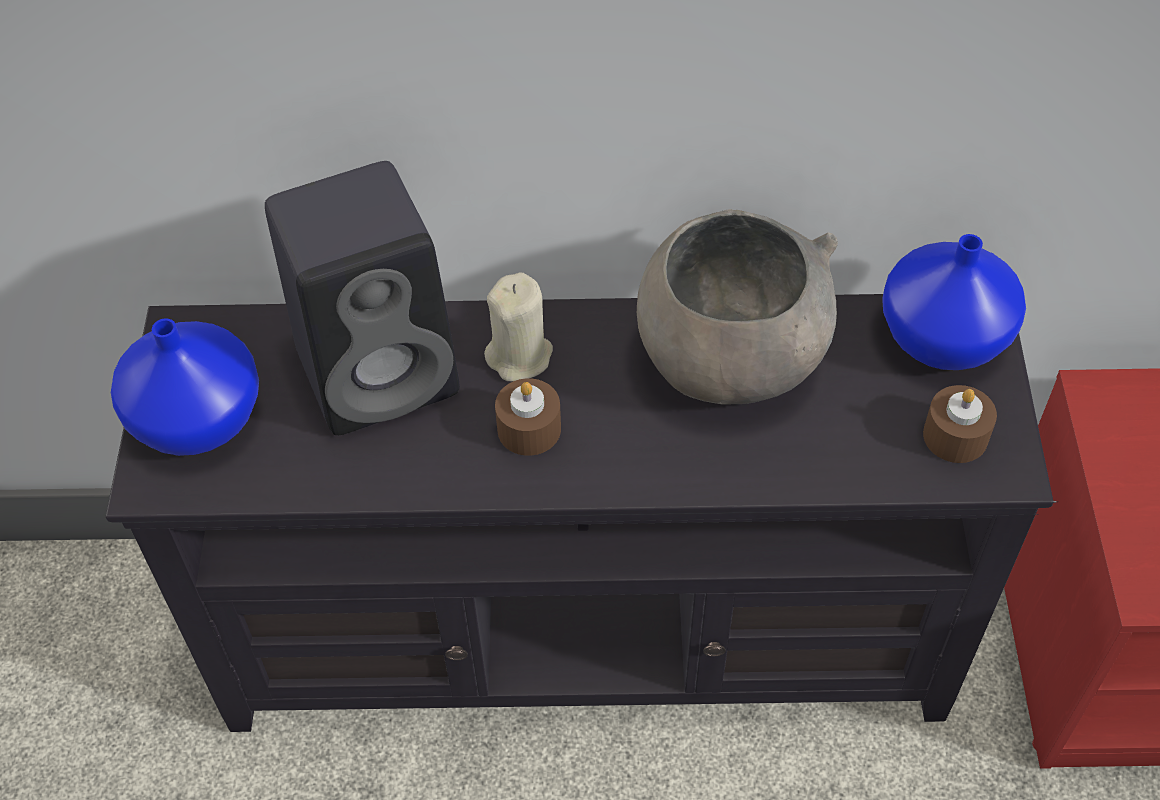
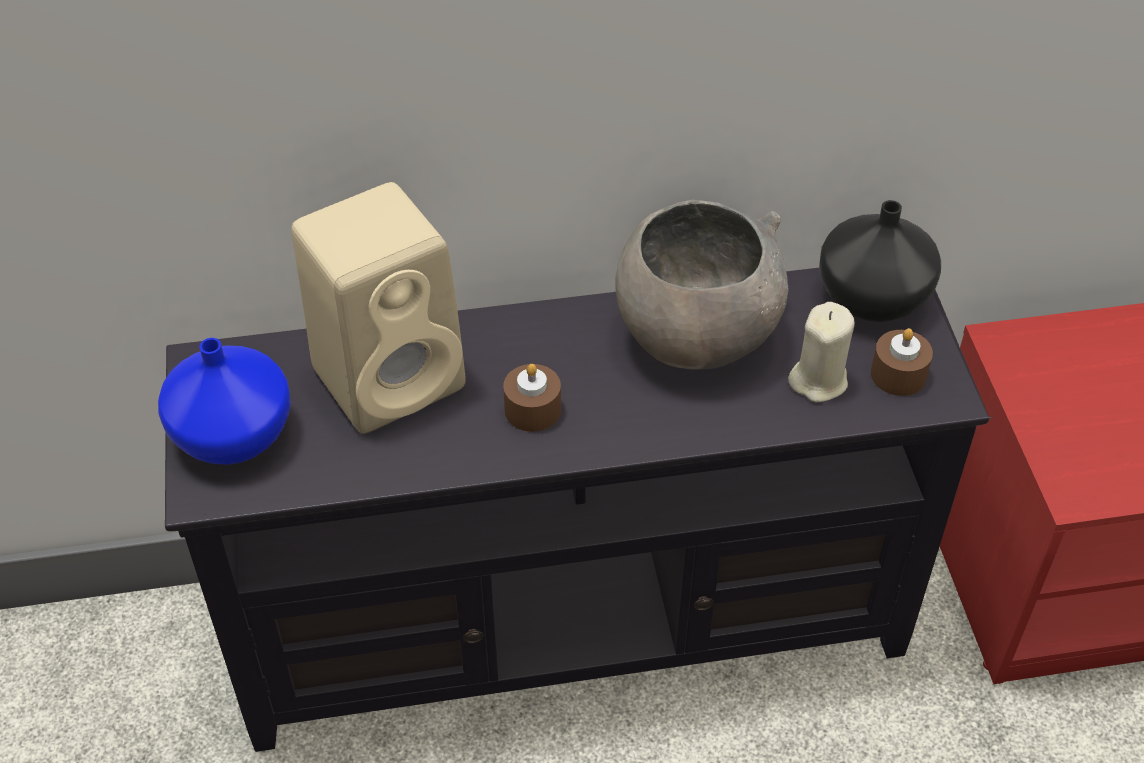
camera: 10 degrees left, 5 degrees down
(383, 370) = (392, 375): black speaker -> beige speaker
(520, 356) = (512, 351): beige candle -> beige candle (818, 380)
(941, 335) = (871, 296): blue vase -> black vase

